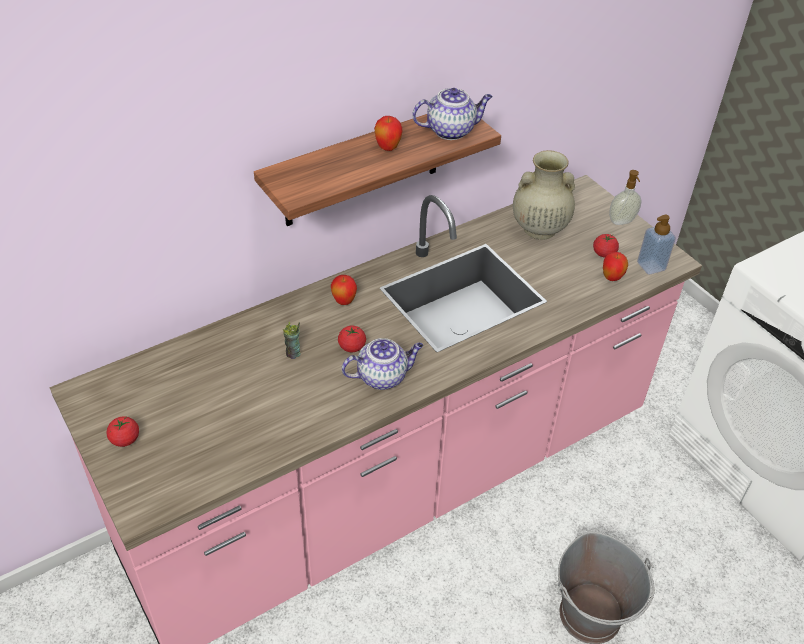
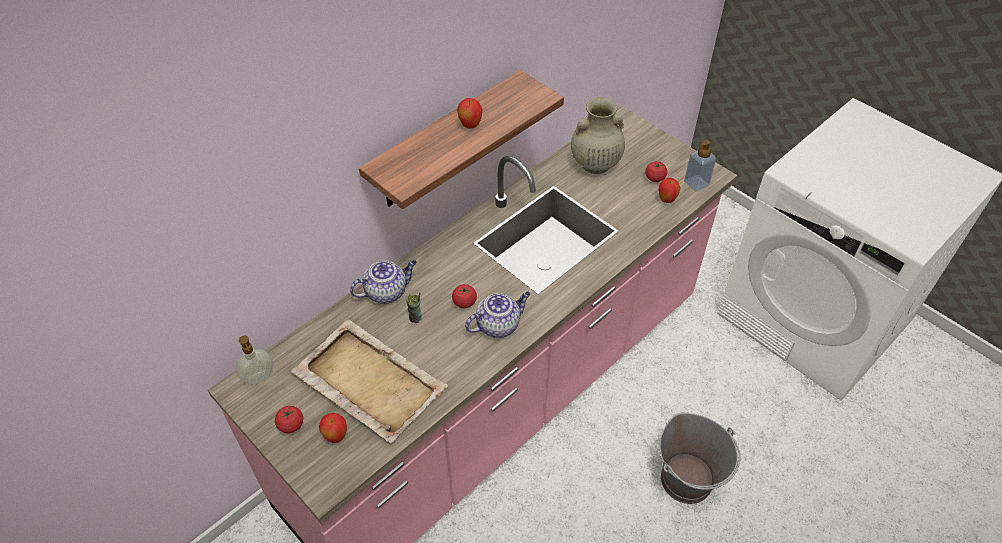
camera: 10 degrees left, 5 degrees up
(222, 409) = (368, 381): none -> beige tray
(344, 301) = (446, 261): apple -> apple (336, 436)
(451, 130) = (520, 99): teapot -> teapot (387, 292)
(622, 222) = (662, 146): soap dispenser -> soap dispenser (259, 378)

